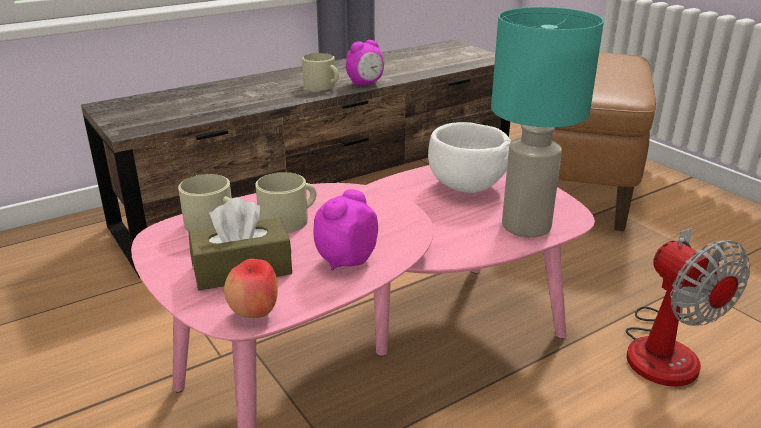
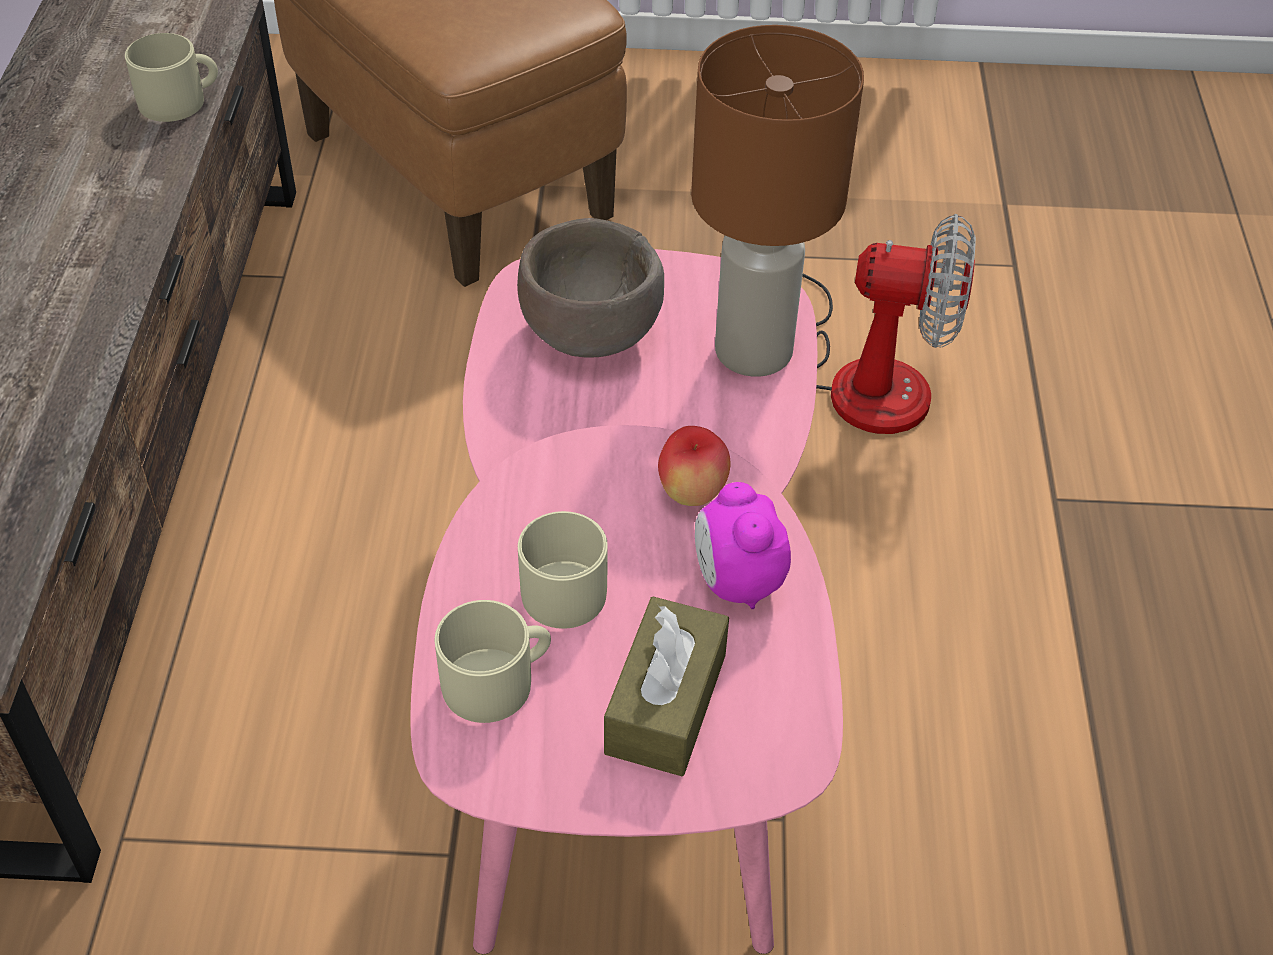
camera: 55 degrees left, 20 degrees up
(255, 313) = (790, 738): apple -> apple (692, 493)
(322, 86) = (76, 279): beige mug -> beige mug (180, 100)
(365, 84) = (139, 222): alarm clock -> none
(467, 187) = (591, 335): white bowl -> brown bowl
(526, 227) = (755, 352): turquoise table lamp -> brown table lamp

